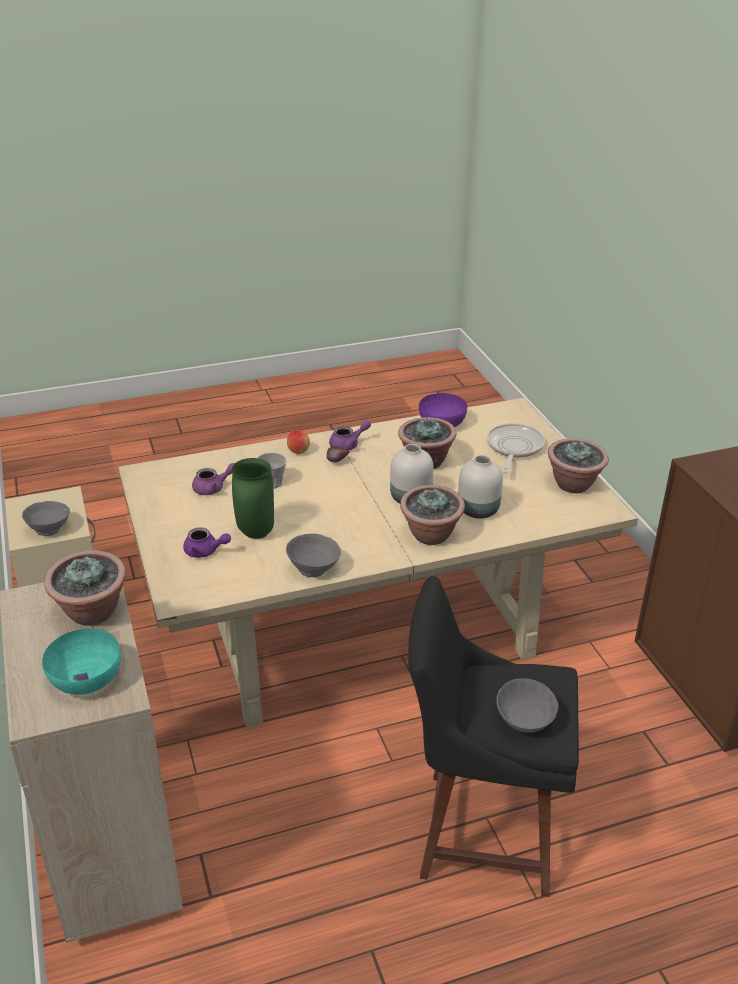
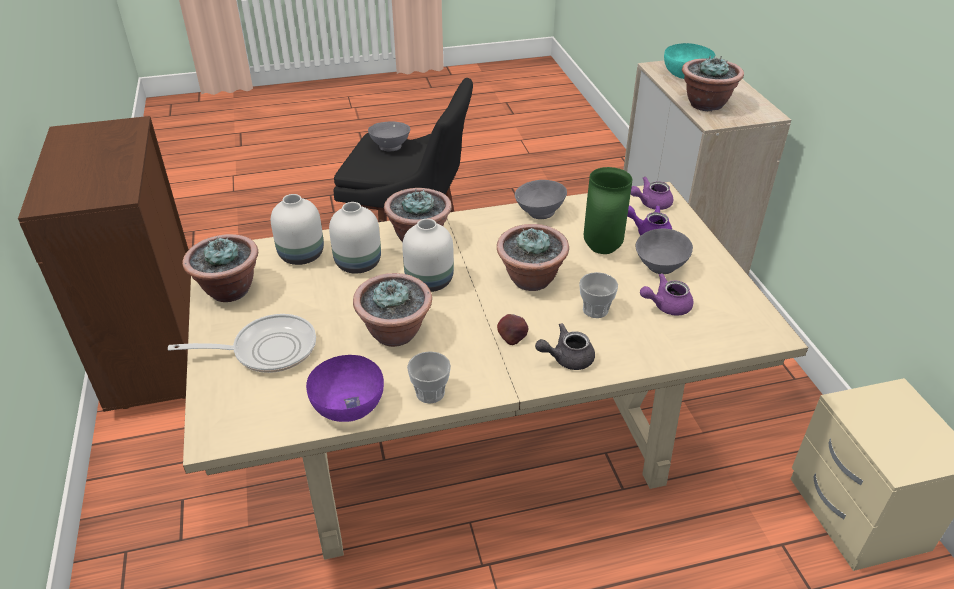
camera: 175 degrees left, 5 degrees up
(50, 529) = (878, 406): grey bowl -> grey bowl (659, 267)
(298, 452) = (566, 358): apple -> grey teapot
(323, 503) = (531, 280): none -> potted plant
(348, 445) = (496, 368): purple teapot -> purple teapot (650, 203)
(391, 431) = (430, 393): none -> cup
(513, 448) = (267, 349): frying pan -> frying pan turned 120 degrees counterclockwise
(534, 515) = (300, 255): none -> white vase

